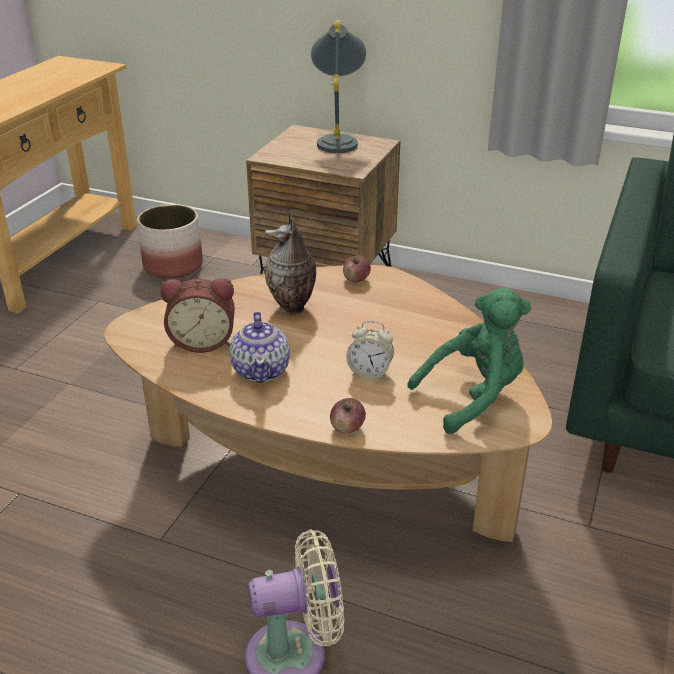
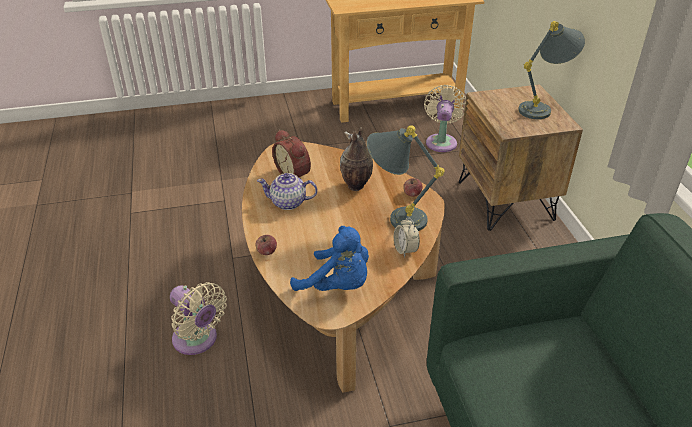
camera: 55 degrees right, 5 degrees up
(173, 266) = (441, 141): planter -> beige fan
(261, 370) = (288, 203): teapot -> teapot turned 45 degrees clockwise
(369, 373) = (322, 239): alarm clock -> alarm clock (405, 250)
(386, 307) = (395, 217): none -> grey table lamp
(473, 397) = (337, 286): green plush toy -> blue plush toy

